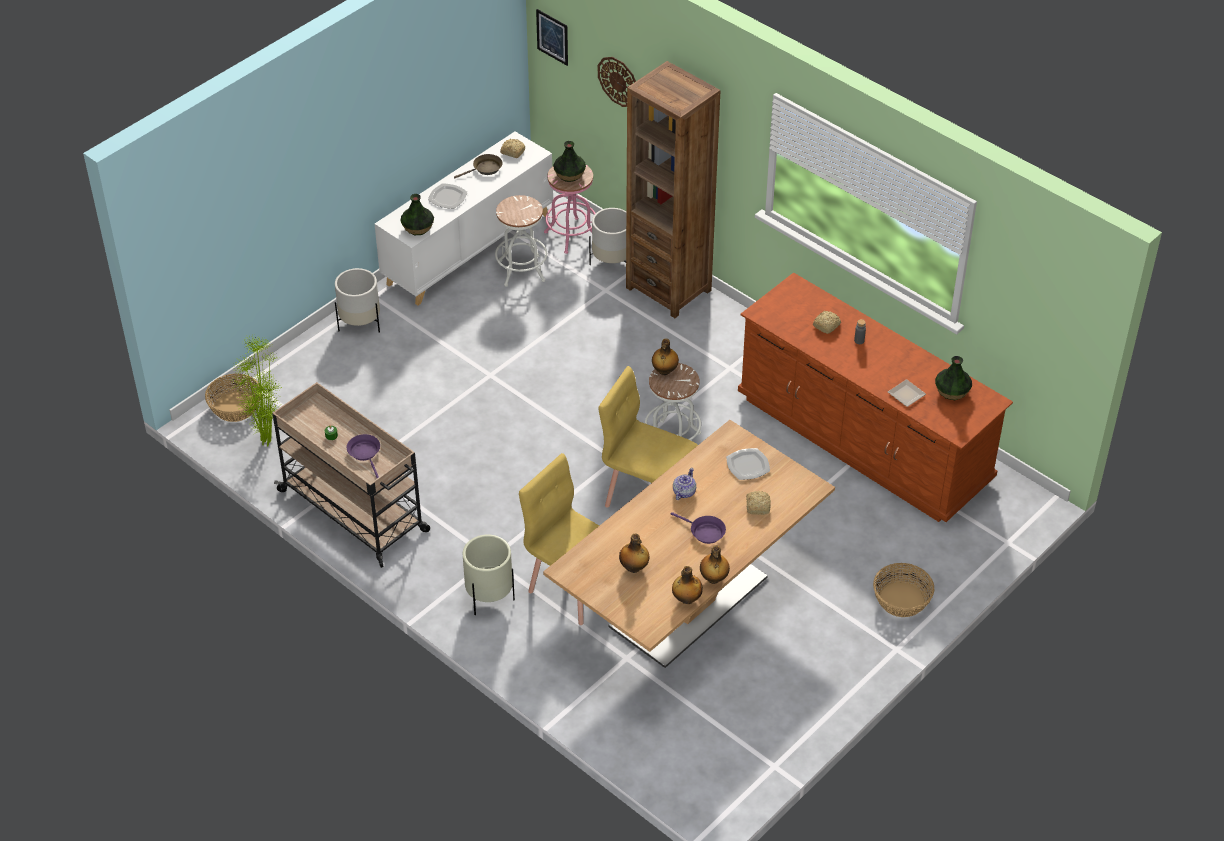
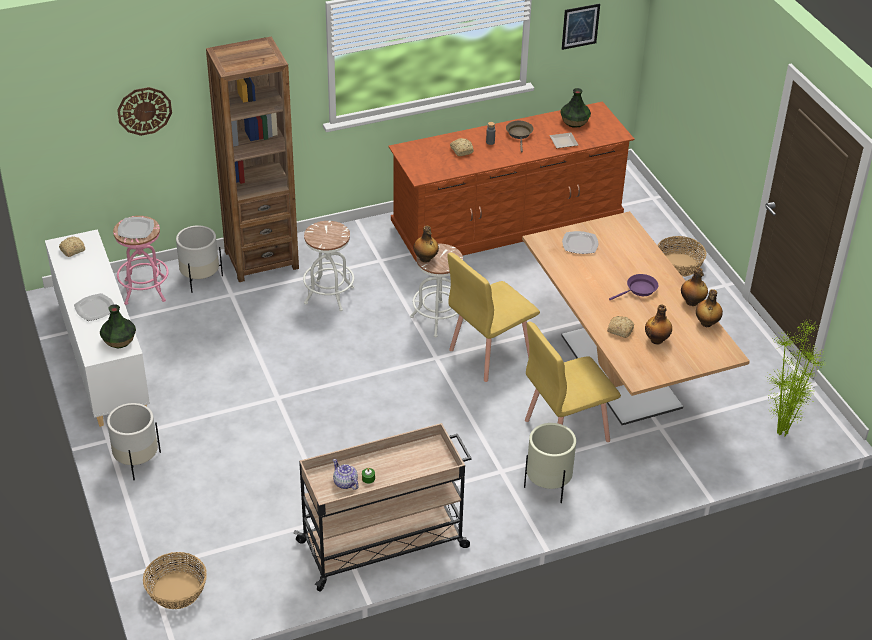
camera: 65 degrees left, 5 degrees down
(268, 442) = (246, 579): potted plant -> potted plant (781, 432)
(365, 453) = (409, 462): purple frying pan -> none
(485, 169) = (79, 274): brown frying pan -> brown frying pan (519, 134)
(521, 270) = (161, 334): white stool -> white stool (329, 295)
(552, 37) = (52, 120): picture -> picture (580, 26)
(569, 174) = (135, 229): vase -> plate
(683, 492) = (588, 286): teapot -> teapot (345, 483)
(758, 506) = (627, 254): bread -> bread (619, 330)

